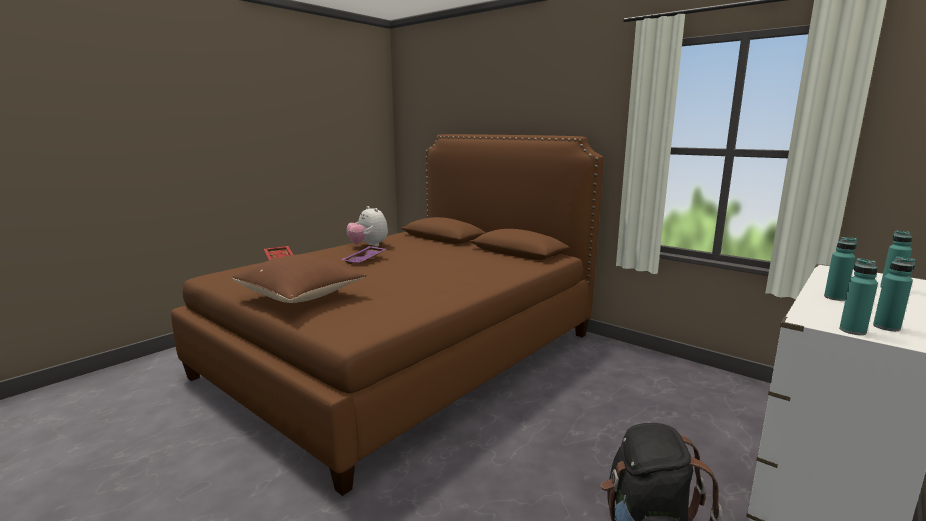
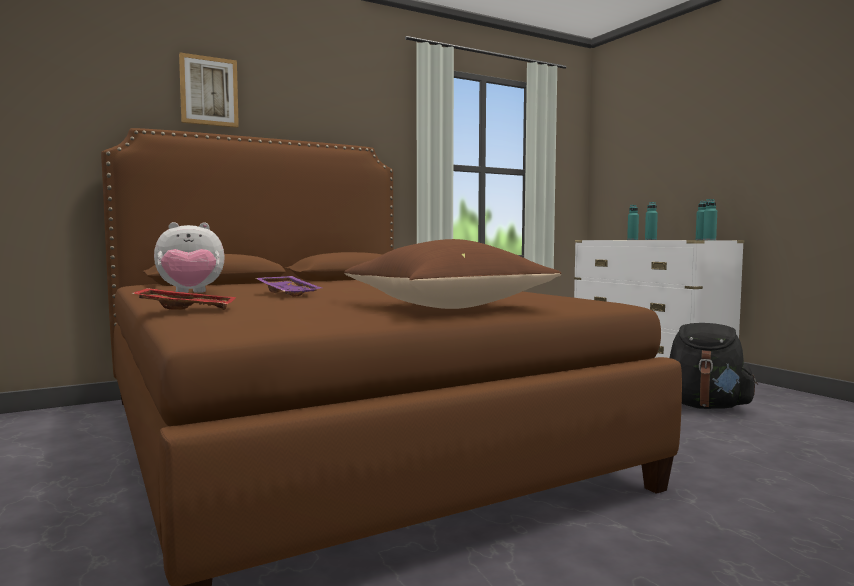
camera: 70 degrees left, 10 degrees down
(481, 103) = (209, 91): none -> picture

